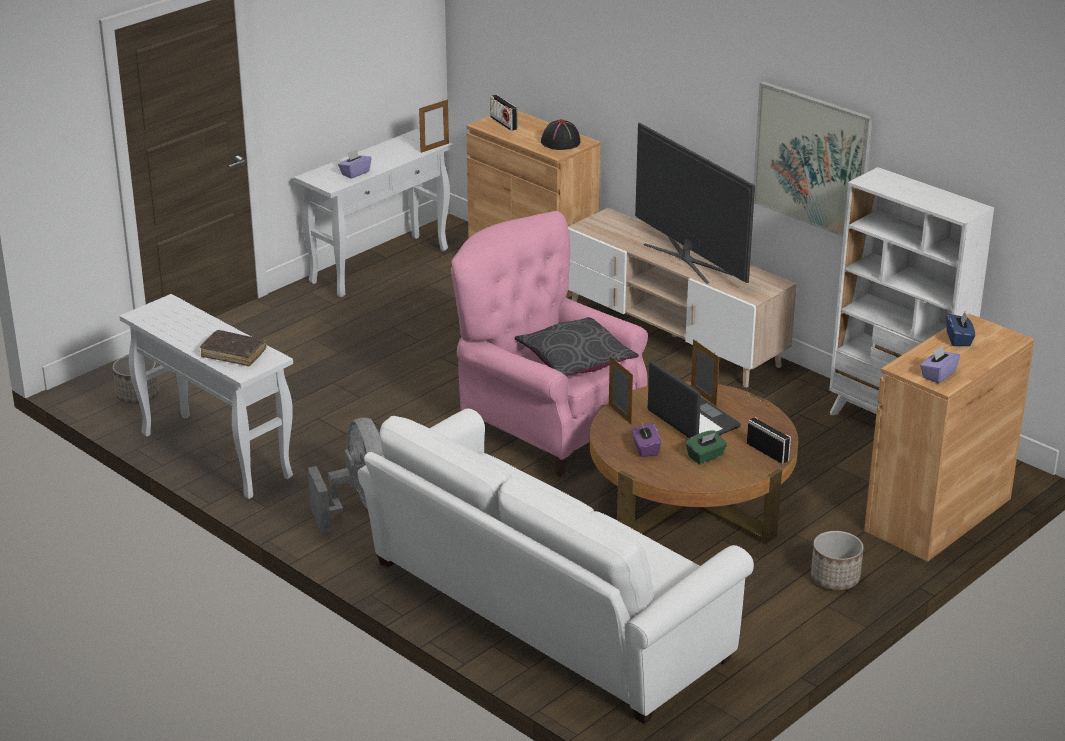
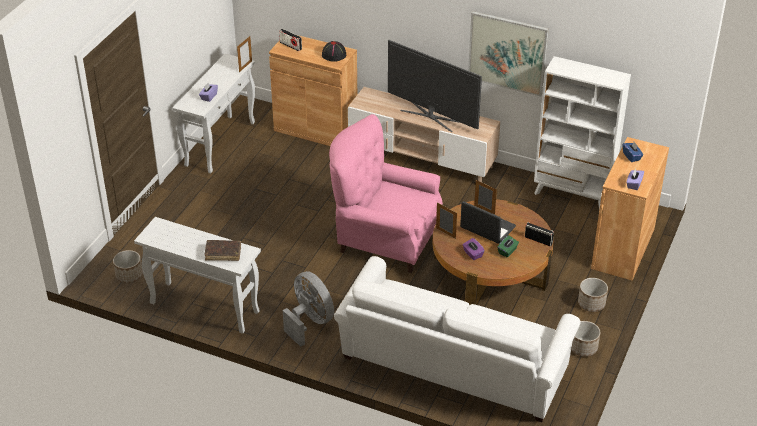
camera: 20 degrees left, 10 degrees up
(575, 359) = (406, 202): grey pillow -> none
(783, 636) = (583, 348): none -> planter

